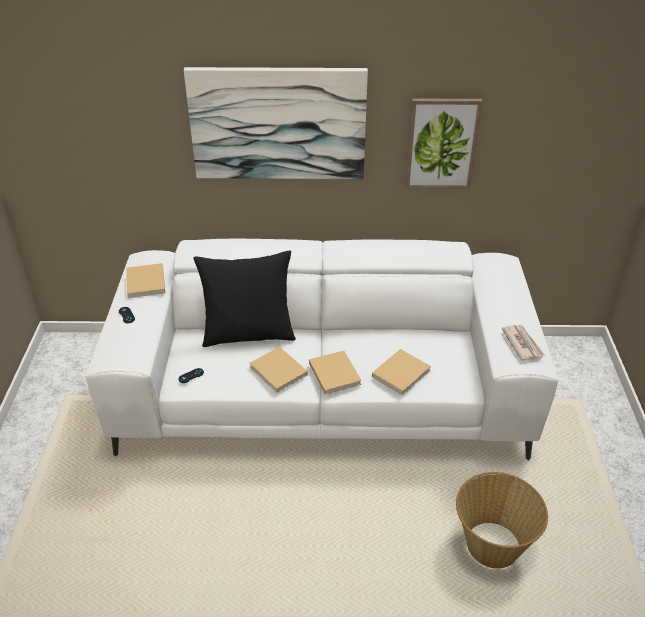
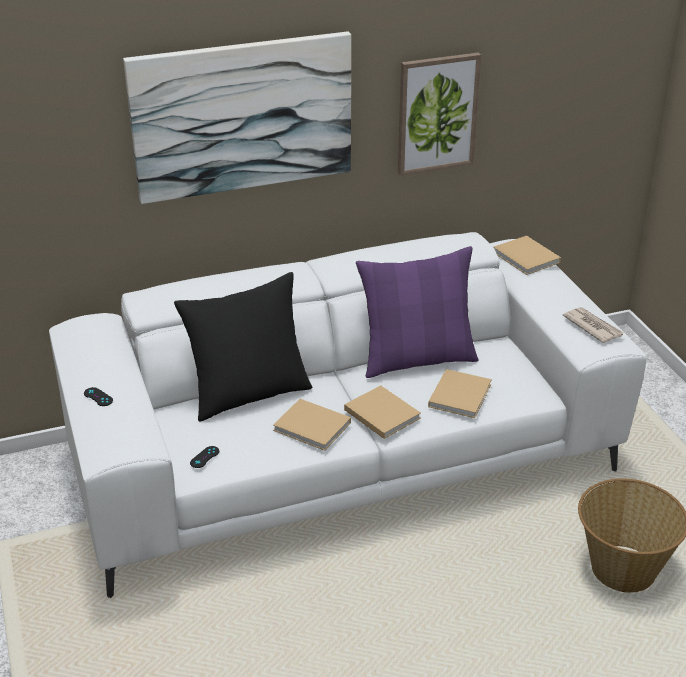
camera: 20 degrees left, 5 degrees down
(146, 283) = (99, 355): beige book -> beige book (527, 258)
(385, 335) = (417, 359): none -> purple pillow

